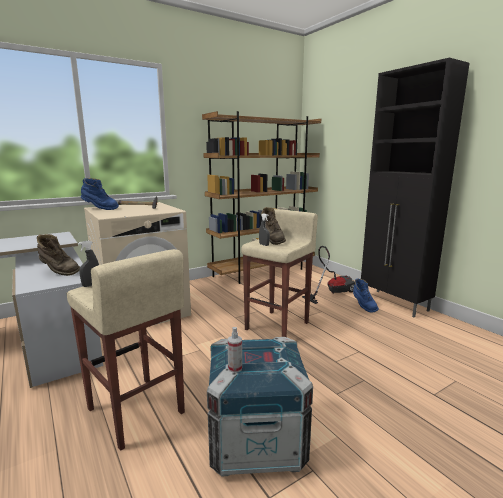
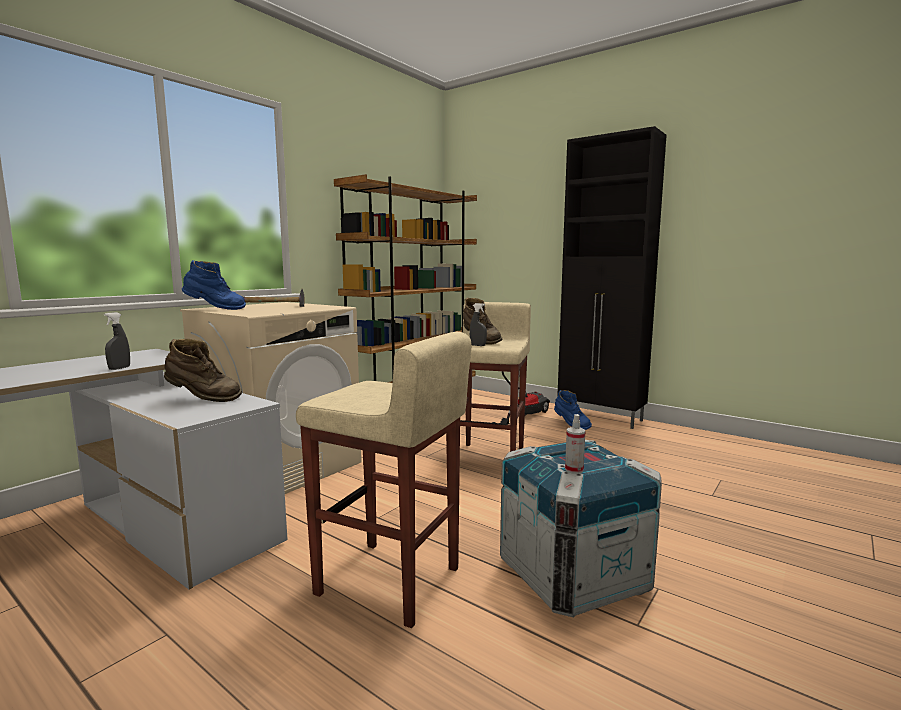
camera: 20 degrees left, 5 degrees down
(91, 285) = (326, 395): grey spray bottle -> grey spray bottle (119, 368)

